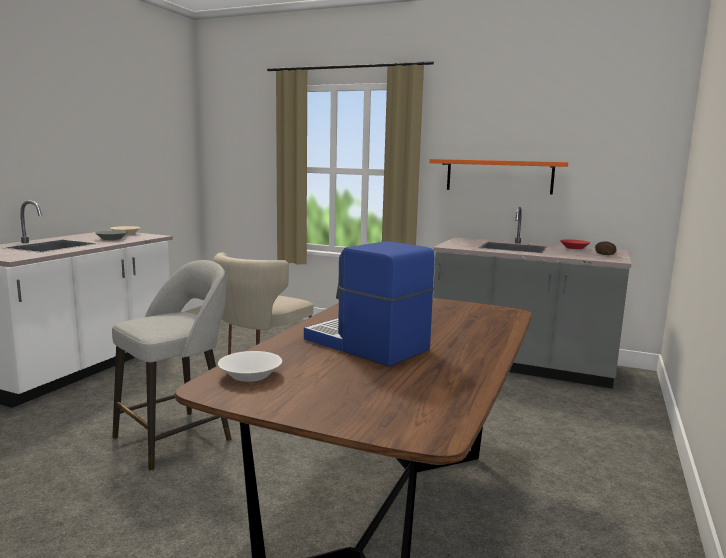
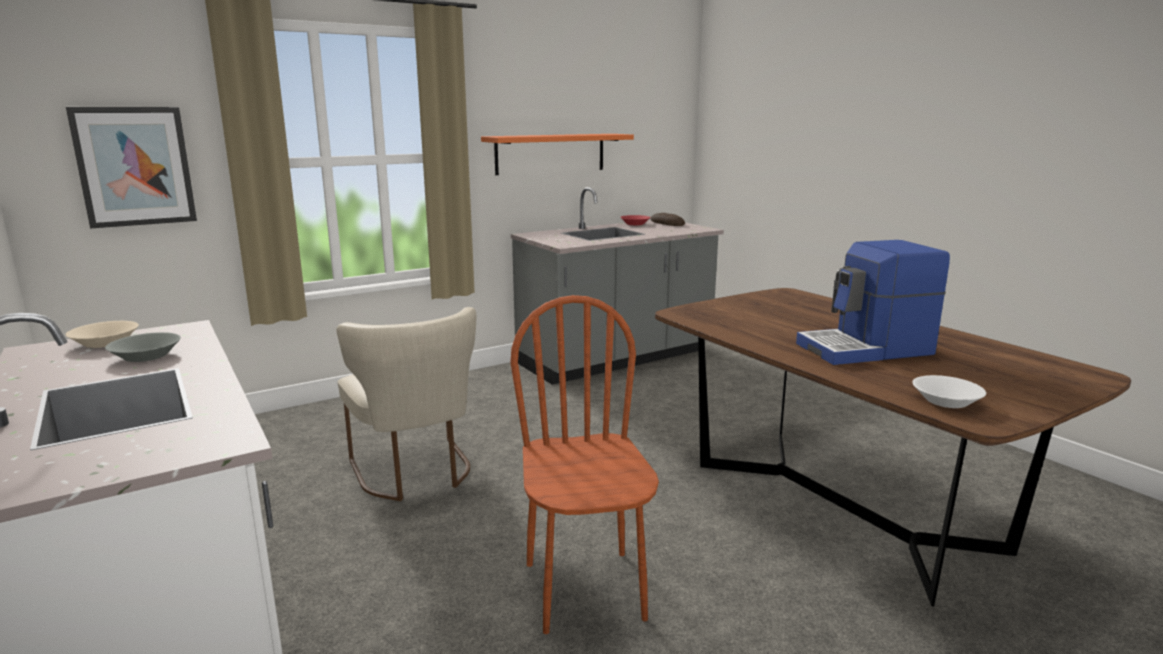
camera: 55 degrees left, 5 degrees up
(176, 438) = (585, 590): grey stool -> brown chair
(245, 166) = (134, 166): none -> picture

